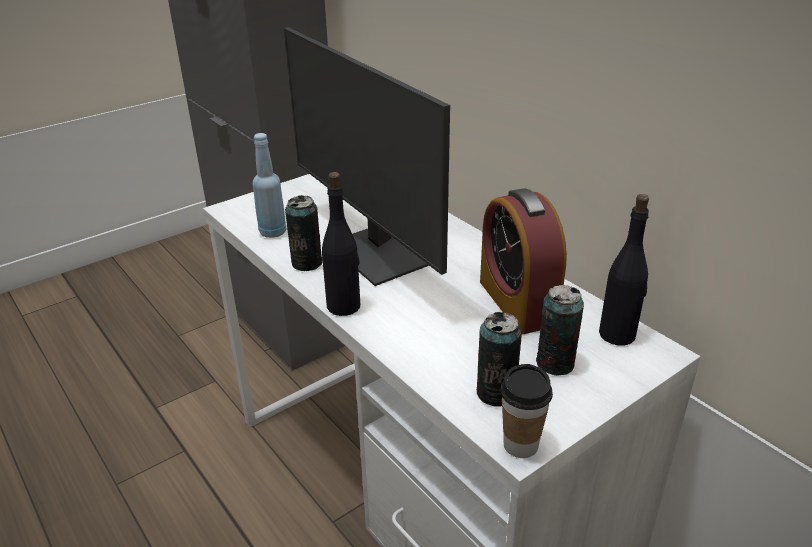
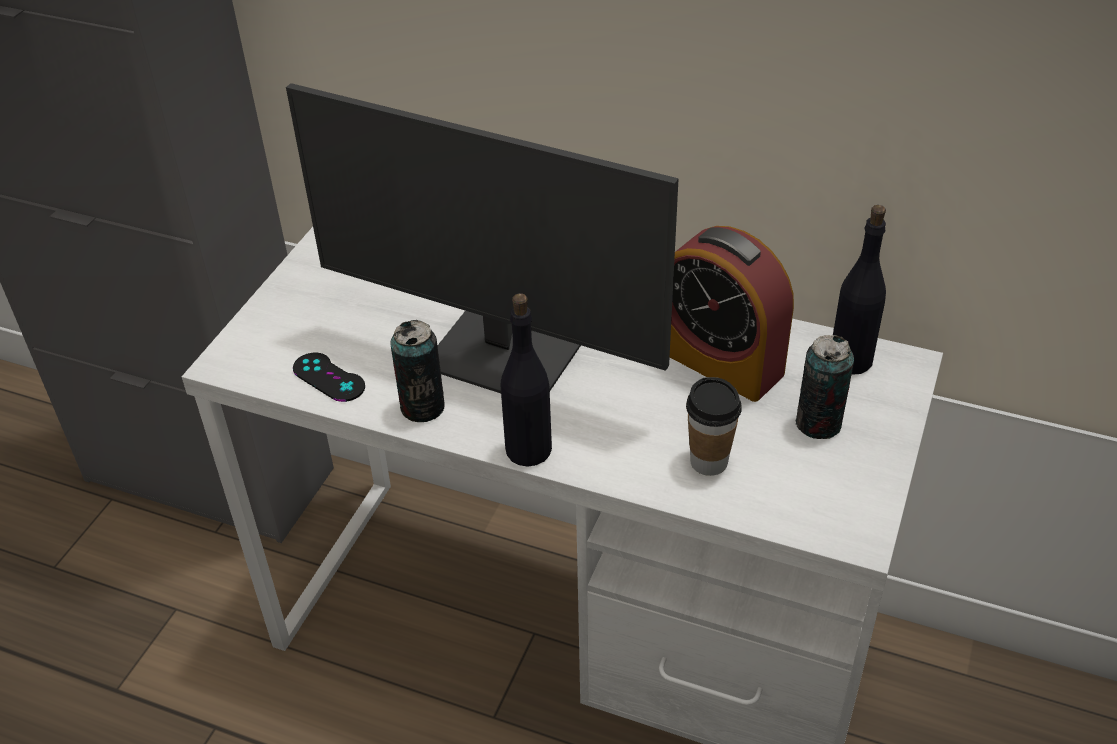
camera: 30 degrees left, 10 degrees up
(273, 232) = (329, 377): blue bottle -> black game controller
(496, 393) = (789, 486): can -> none
(520, 445) = (859, 534): cup -> cup (709, 462)

